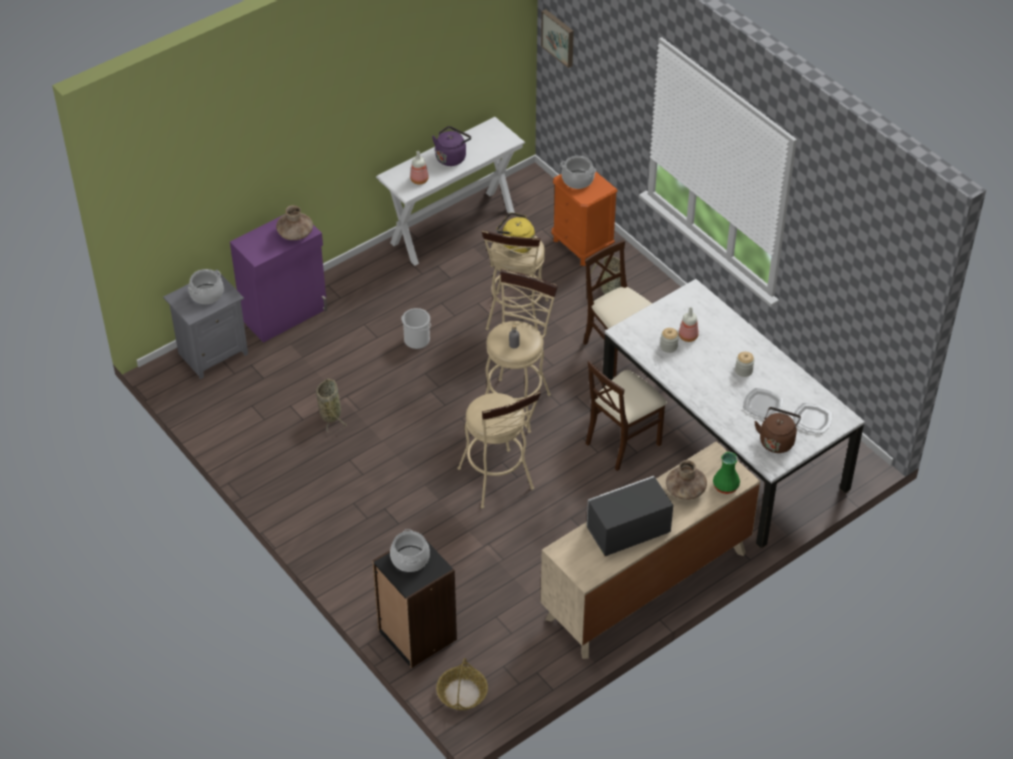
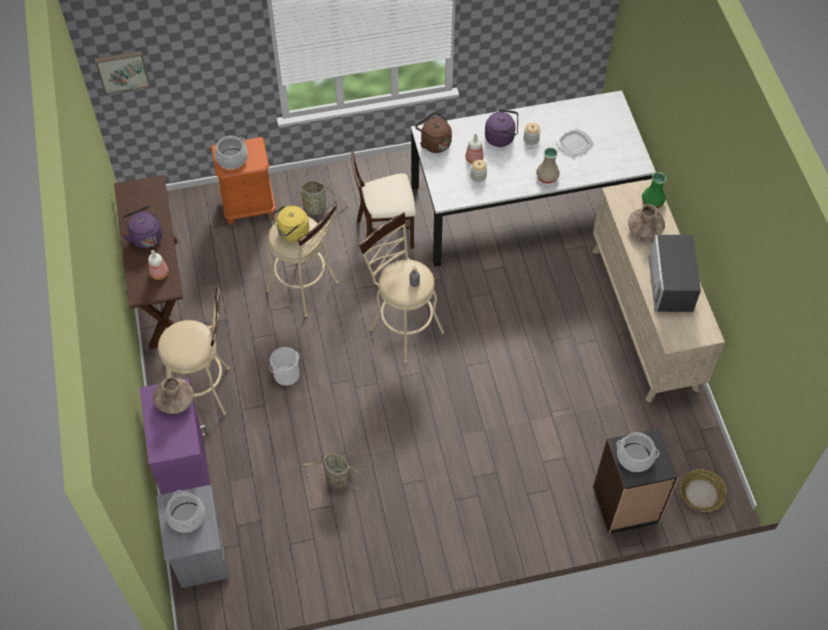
camera: 65 degrees left, 10 degrees up
(453, 227) = (163, 292): white console table -> brown console table
(498, 483) = (488, 377): beige stool -> beige stool (207, 390)
(623, 442) = (488, 271): beige chair -> none
(704, 398) = (547, 176): none -> beige vase
(729, 348) = (501, 137): none -> purple kettle
(777, 440) = (616, 151): brown kettle -> brown kettle (434, 142)
(812, 420) = (605, 120): plate -> none

